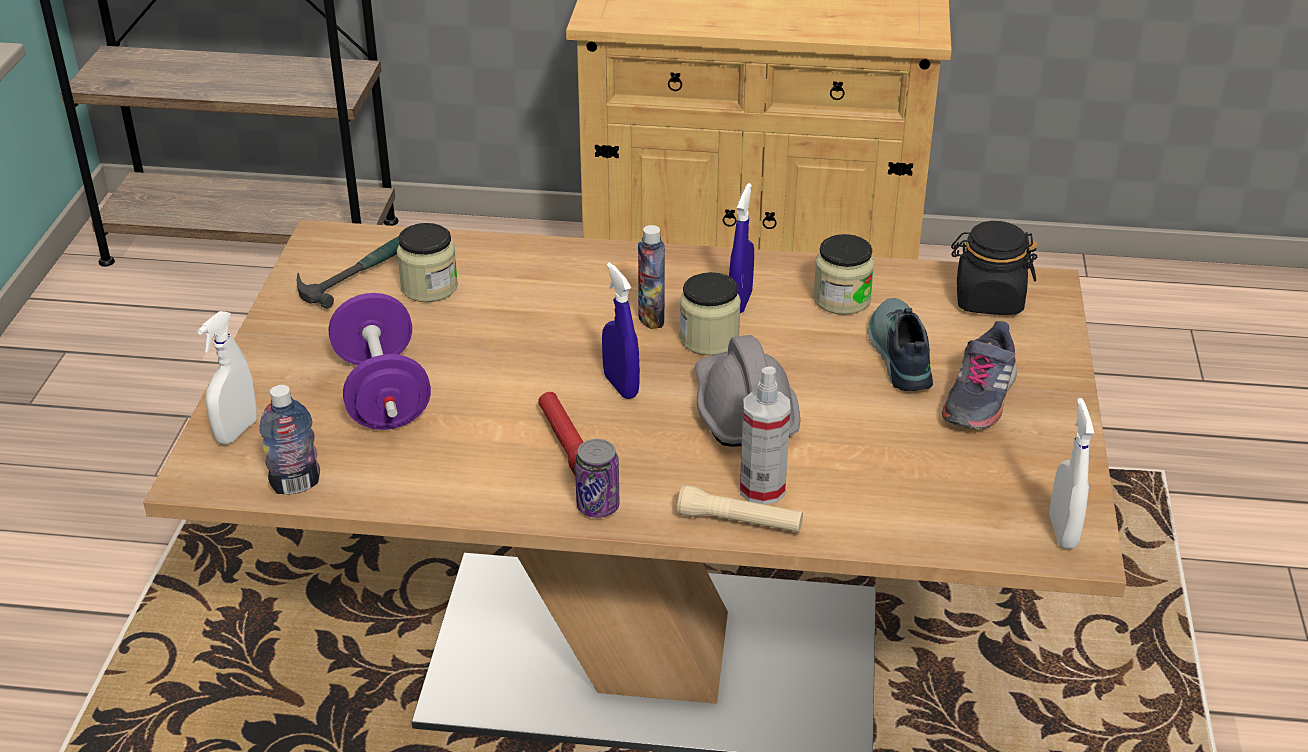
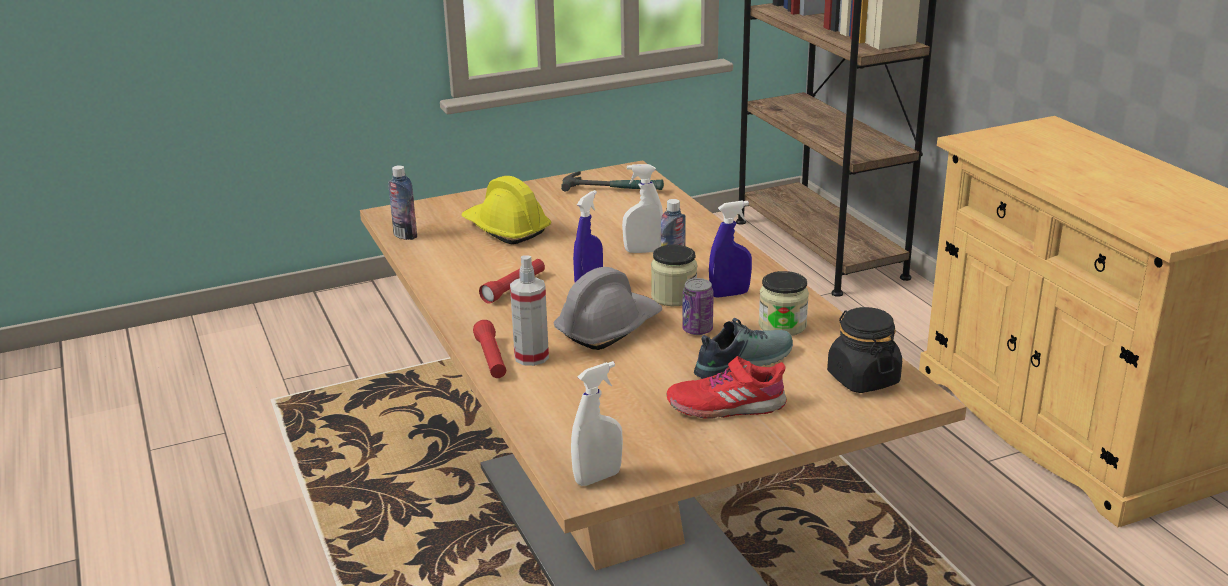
camera: 60 degrees right, 10 degrees down
(236, 431) = (434, 209): white spray bottle -> white spray bottle (643, 251)
(382, 393) = (505, 229): purple dumbbell -> yellow hard hat
(429, 287) = (621, 208): jar -> none
(598, 506) = (463, 313): can -> can (697, 330)
(739, 522) = (491, 359): beige flashlight -> red flashlight
(978, 398) = (726, 405): grey shoe -> red shoe

